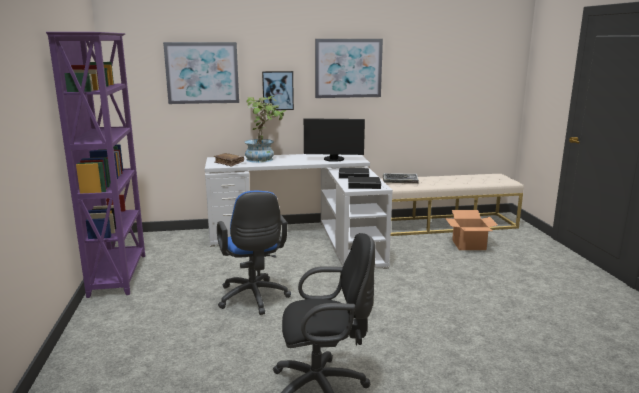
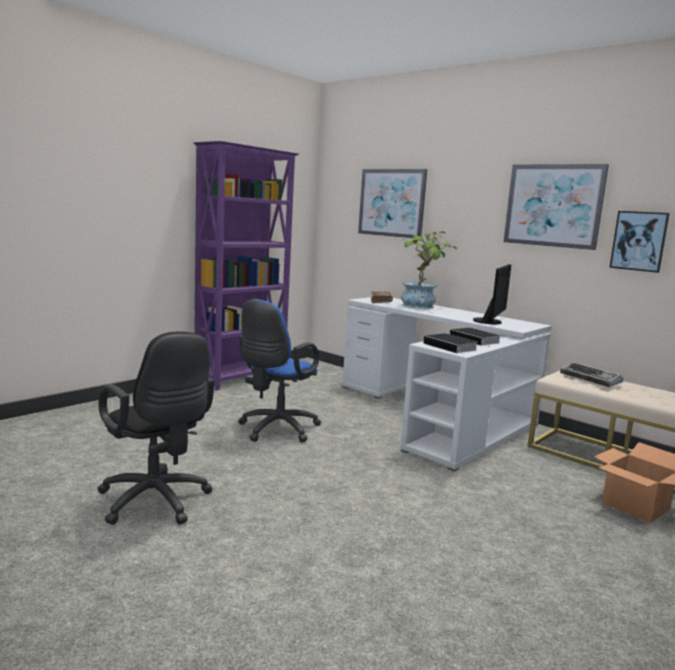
camera: 50 degrees right, 5 degrees down
(278, 90) = (462, 228): picture -> picture (639, 241)
(334, 159) = (490, 322): monitor -> monitor turned 120 degrees counterclockwise

